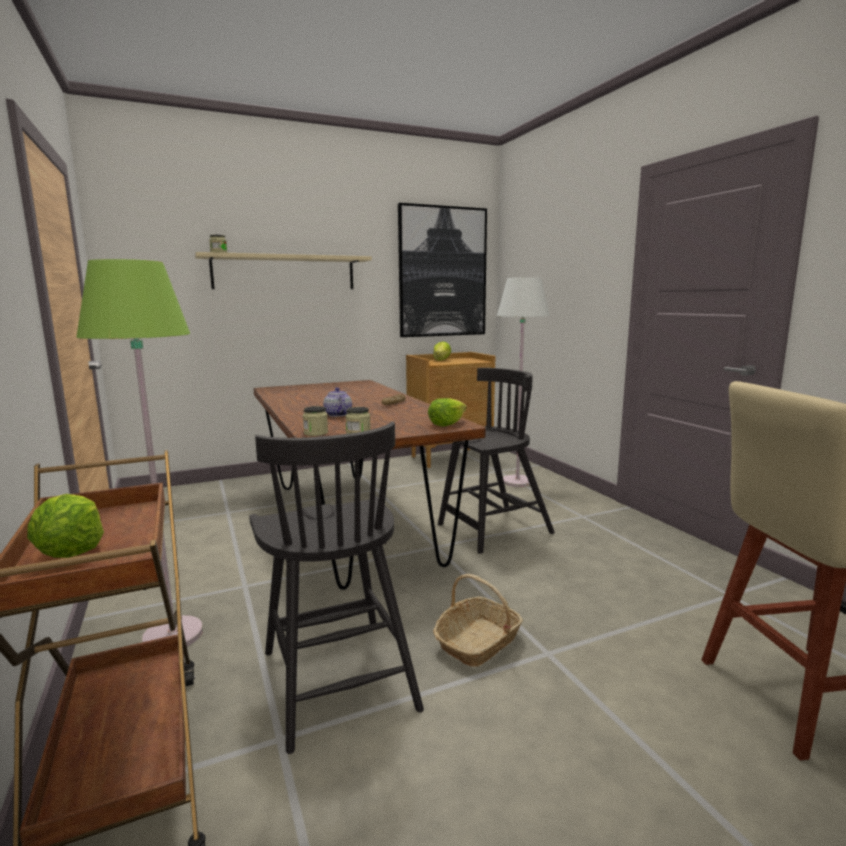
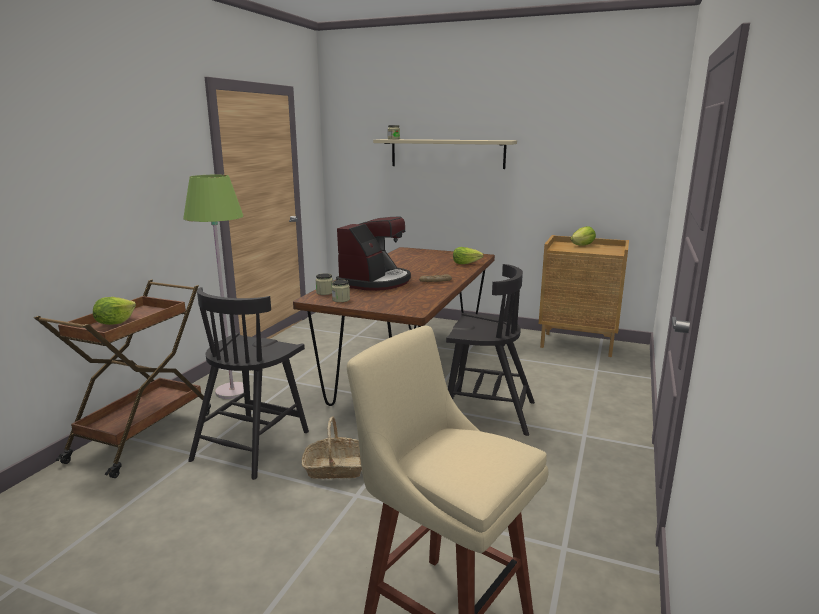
camera: 45 degrees right, 5 degrees up
(337, 414) = (375, 282): teapot -> coffee machine
(442, 272) = (603, 154): picture -> none
(447, 424) = (409, 307): lettuce -> lettuce (466, 263)
(517, 481) = (593, 385): white floor lamp -> none

